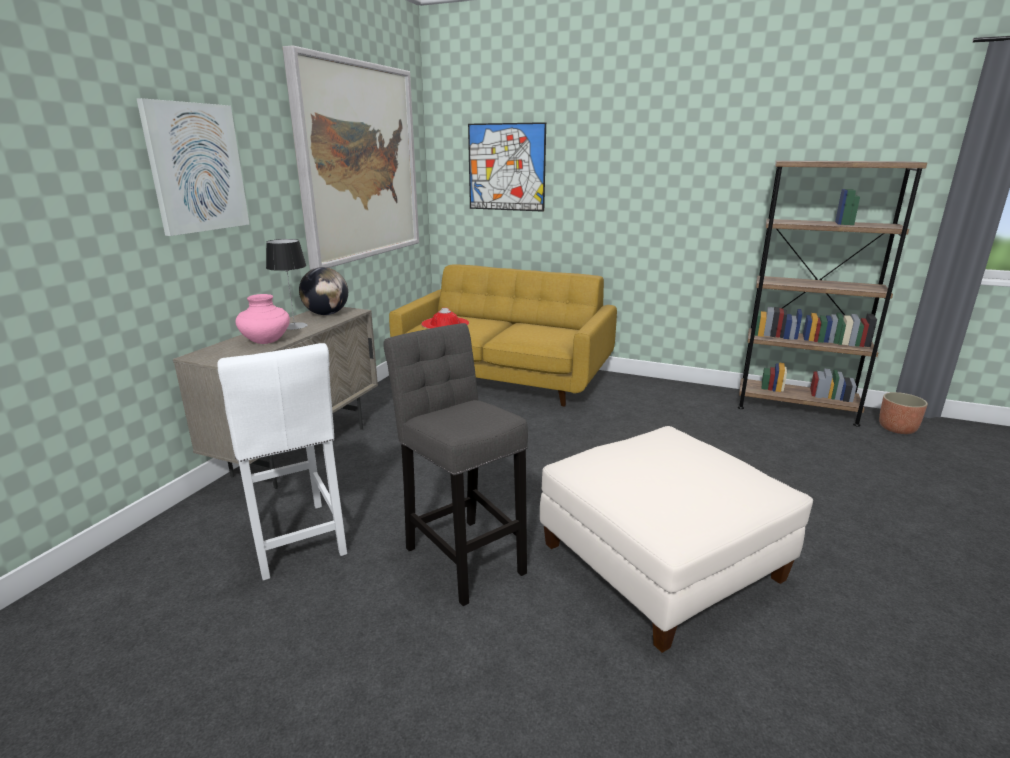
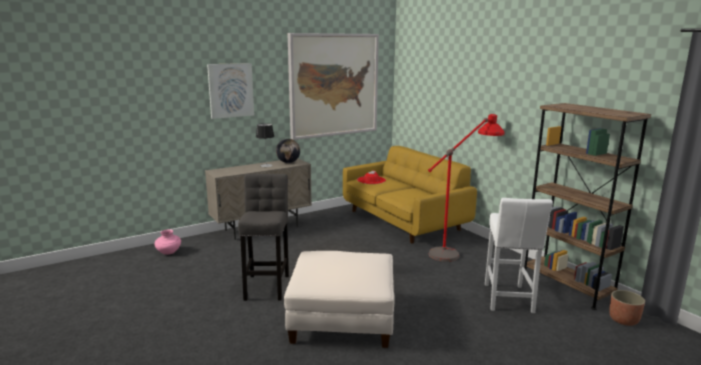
camera: 35 degrees right, 5 degrees down
(266, 341) = (245, 170): pink vase -> pink vase (168, 252)
(297, 542) = (218, 260): white stool -> white stool (508, 300)
(506, 167) = (428, 90): picture -> none
(631, 398) = (459, 250): none -> red floor lamp

